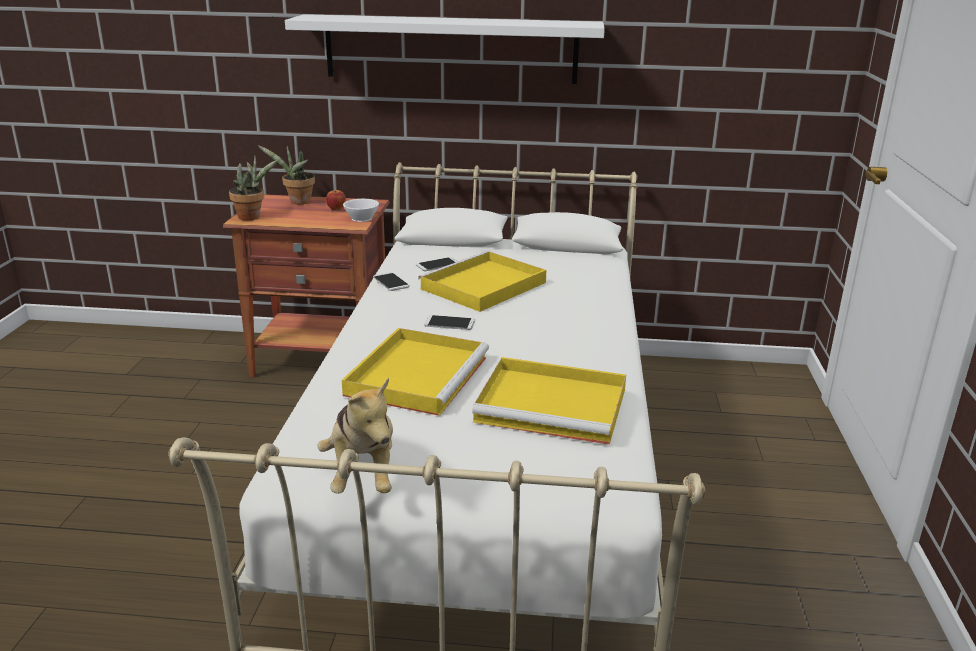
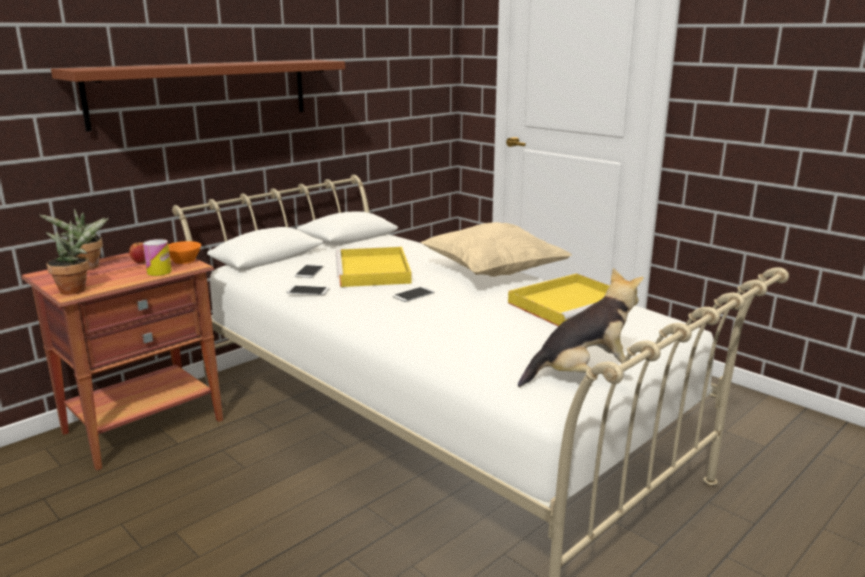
camera: 50 degrees left, 5 degrees down
(324, 222) = (159, 272): none -> can
(360, 218) = (182, 260): white cup -> orange cup
(363, 473) = (582, 375): plush toy -> plush toy turned 45 degrees counterclockwise
(417, 374) = (474, 323): yellow tray -> none
(451, 49) = (203, 92): white shelf -> brown shelf
(582, 337) = (493, 273): none -> beige pillow

